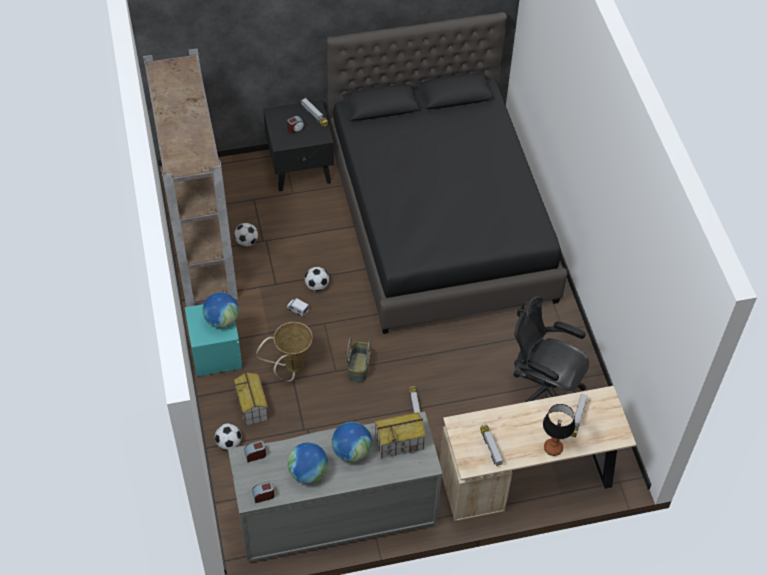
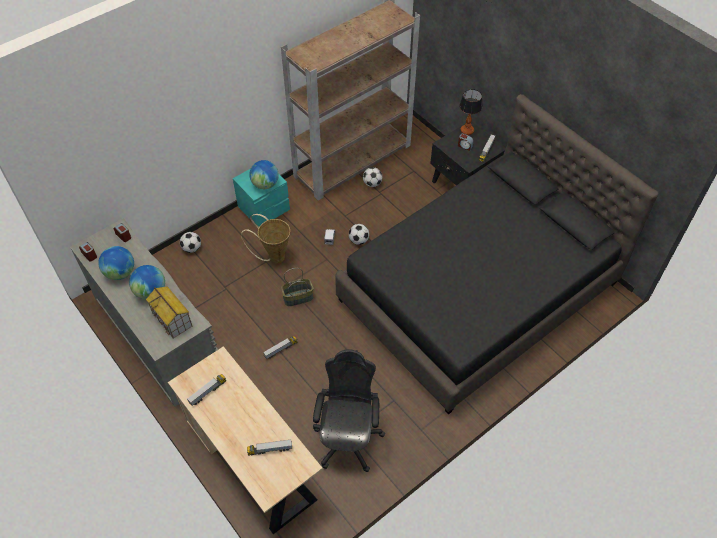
camera: 65 degrees right, 0 degrees up
(252, 407) = (229, 248): toy house -> none
(553, 448) = (229, 441): table lamp -> table lamp (467, 131)

